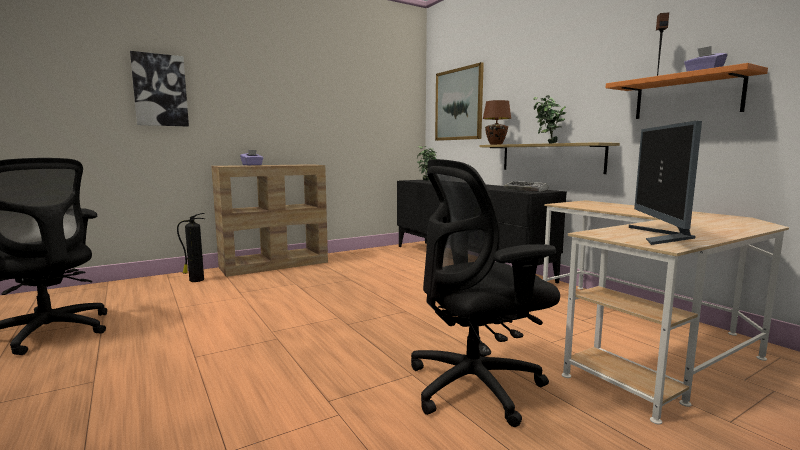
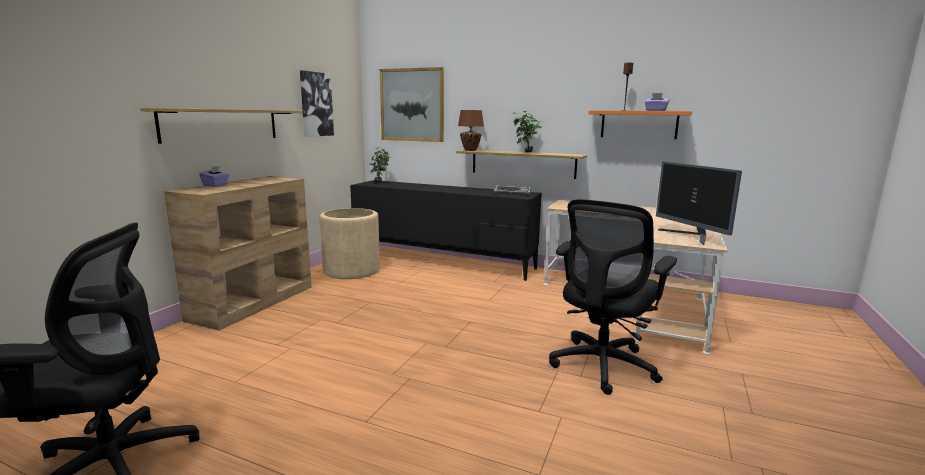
camera: 35 degrees left, 5 degrees up
(160, 90) = (87, 90): picture -> picture (316, 104)
(195, 280) = (185, 344): fire extinguisher -> none
(268, 119) = (222, 124): none -> shelf
(376, 256) = (351, 270): none -> beige planter

